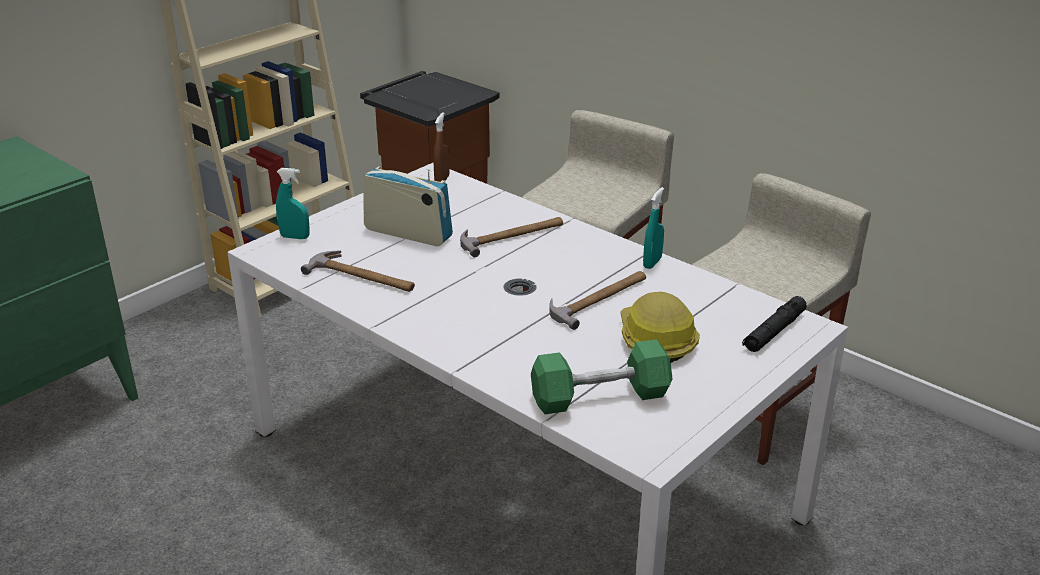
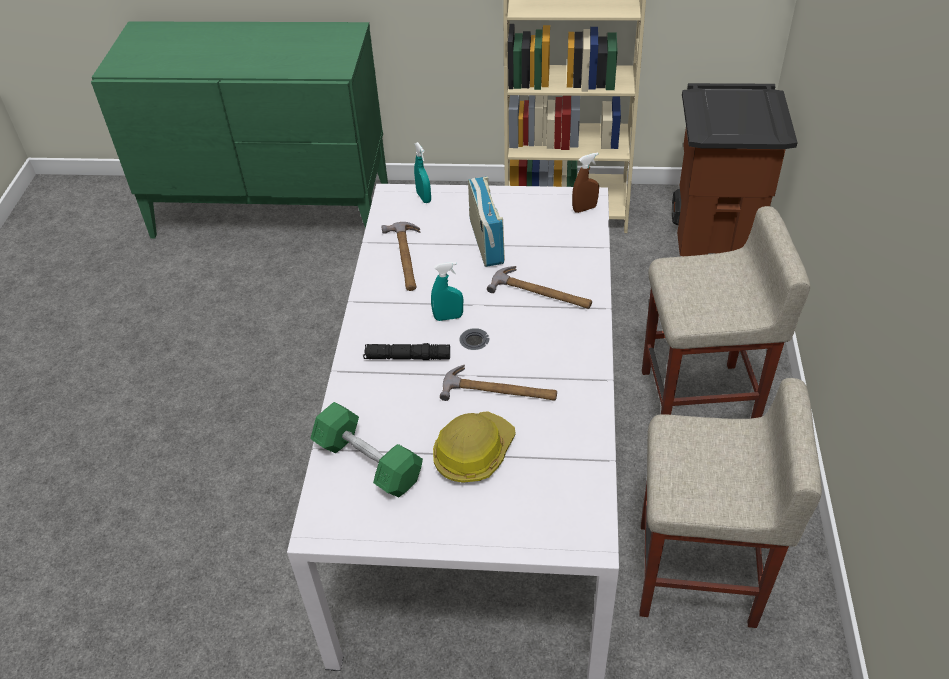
camera: 55 degrees right, 15 degrees up
(652, 263) = (589, 391): turquoise spray bottle -> turquoise spray bottle (448, 317)
(774, 332) = (557, 520): black flashlight -> black flashlight (407, 357)

